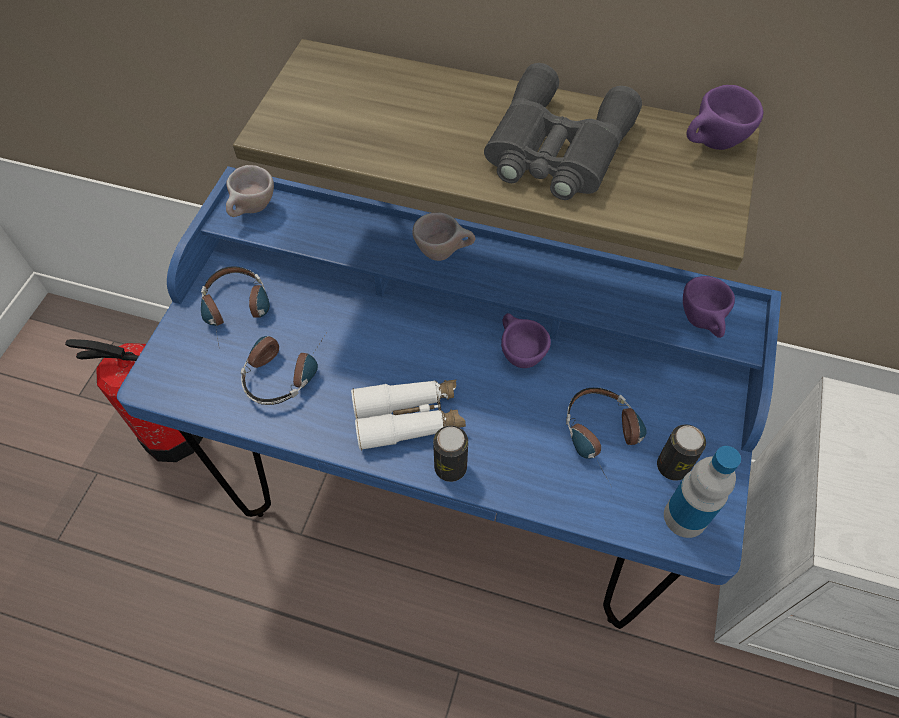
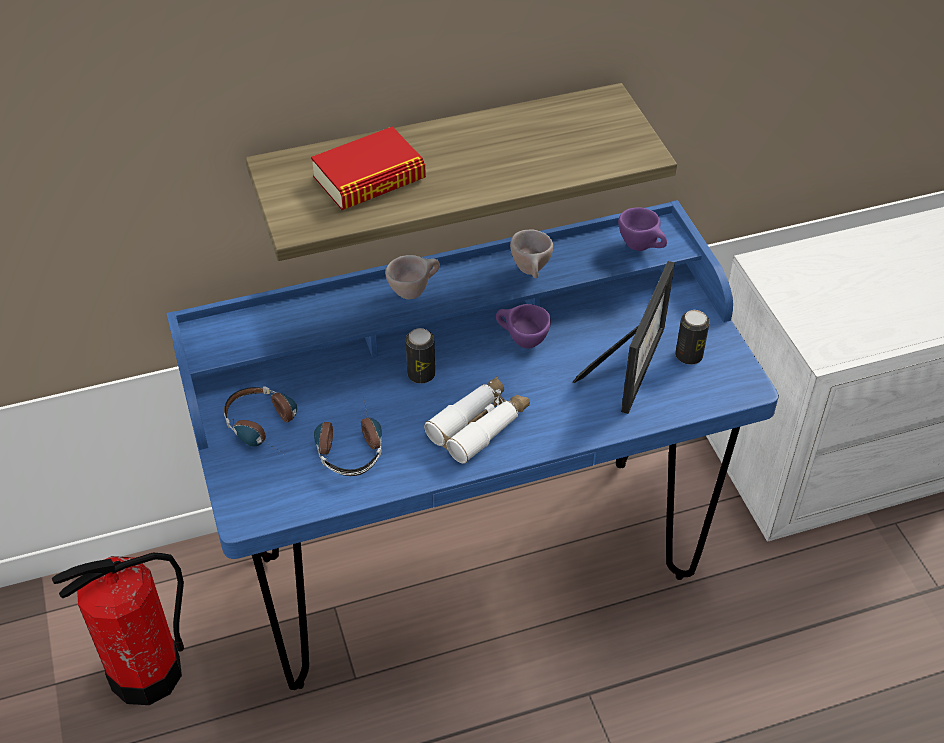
camera: 35 degrees left, 10 degrees down
(252, 211) = (223, 337): beige cup -> beige cup (532, 272)
(388, 113) = (369, 178): none -> book
(450, 467) = (539, 440): can -> can (421, 374)
(555, 149) = (507, 151): grey binoculars -> none
(605, 440) = (631, 364): headphones -> picture frame
(685, 517) = (721, 382): bottle -> none
(711, 146) = (603, 106): purple cup -> none

